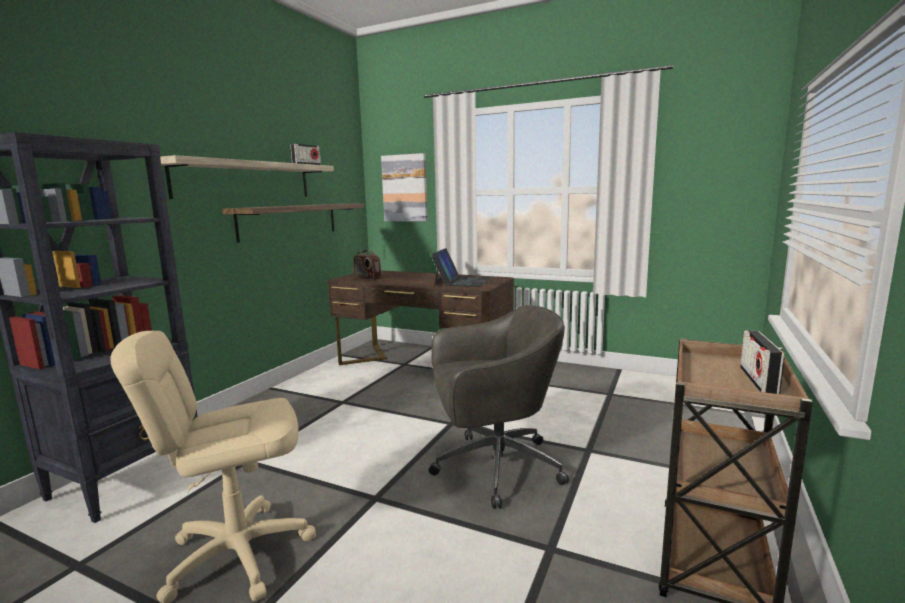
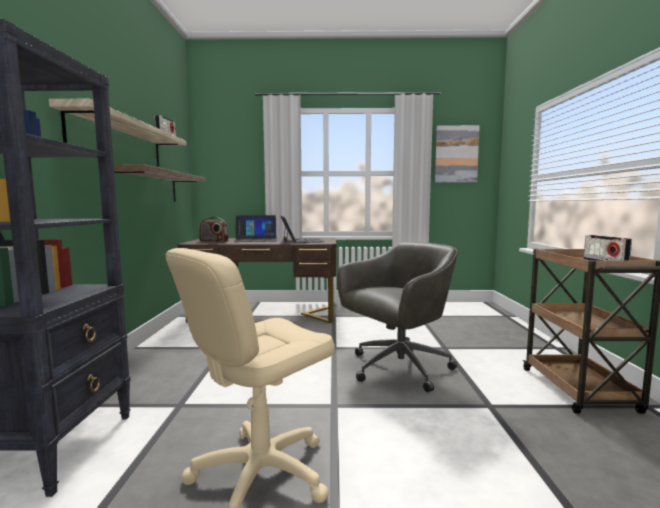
camera: 25 degrees left, 5 degrees down
(405, 188) = (232, 168): picture -> picture (456, 154)
(416, 276) = (256, 240): none -> laptop

